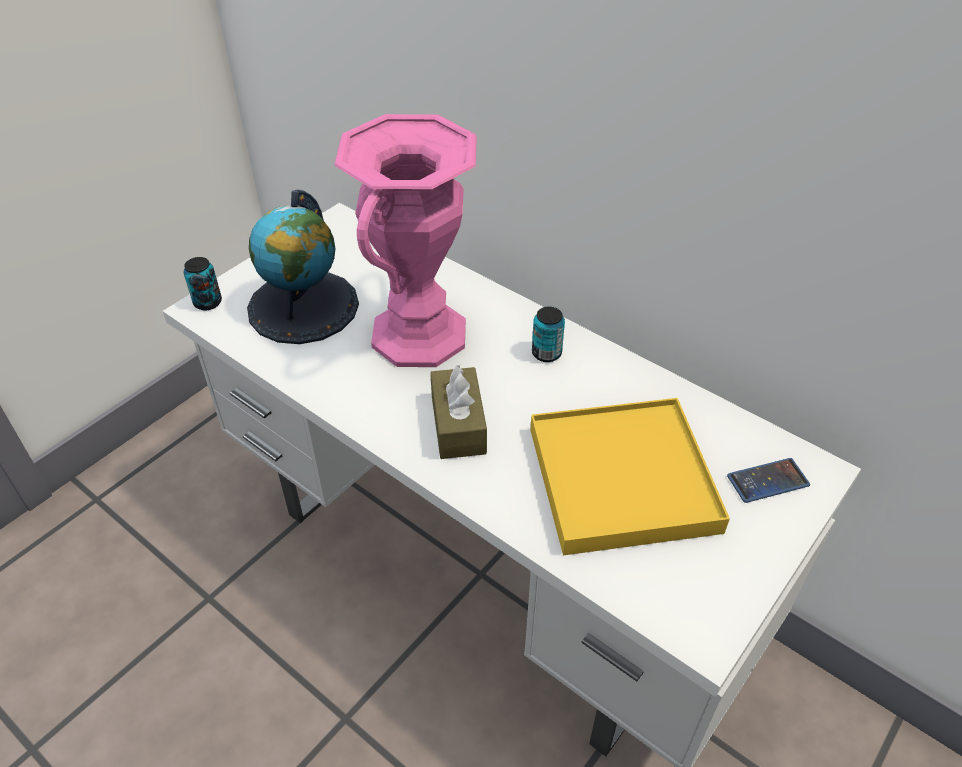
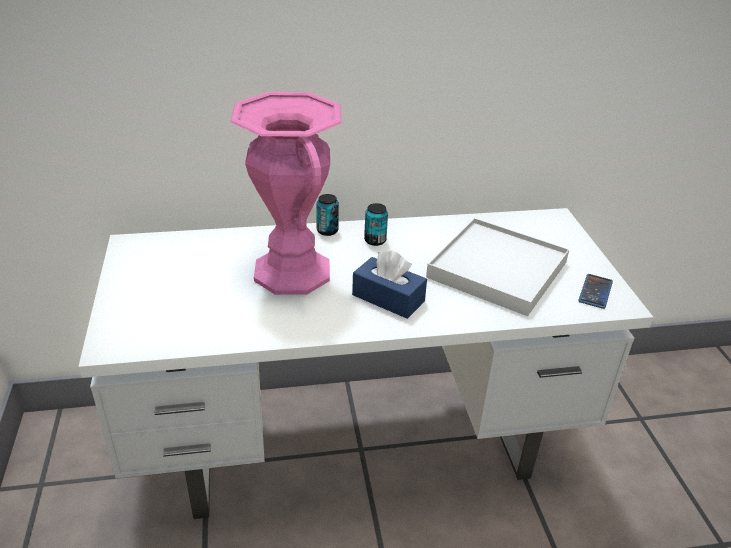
camera: 50 degrees left, 10 degrees down
(208, 302) = (110, 339): can -> can (327, 231)
(303, 306) = (190, 300): globe -> none
(458, 424) = (388, 298): brown tissue box -> blue tissue box
(622, 479) = (497, 269): yellow tray -> white tray
(767, 481) = (547, 233): phone -> phone (595, 291)

